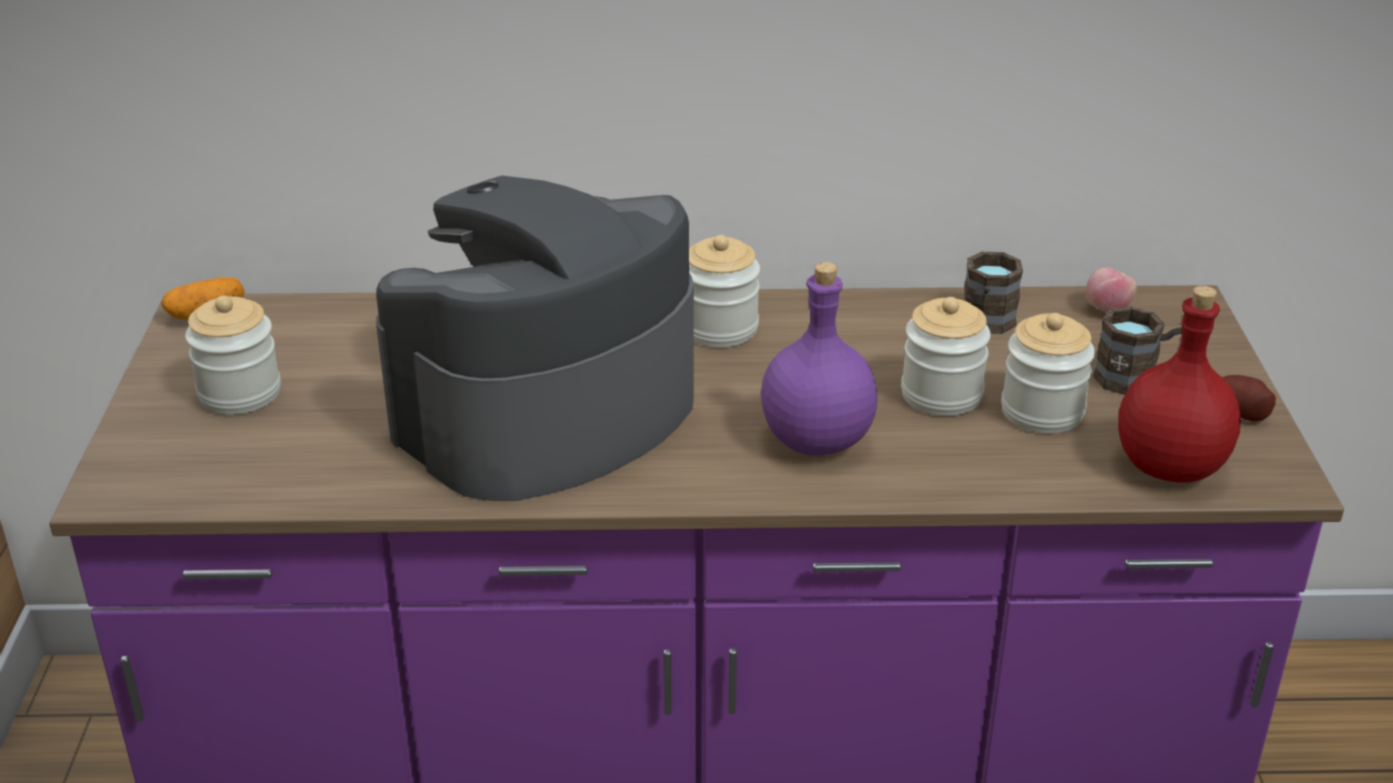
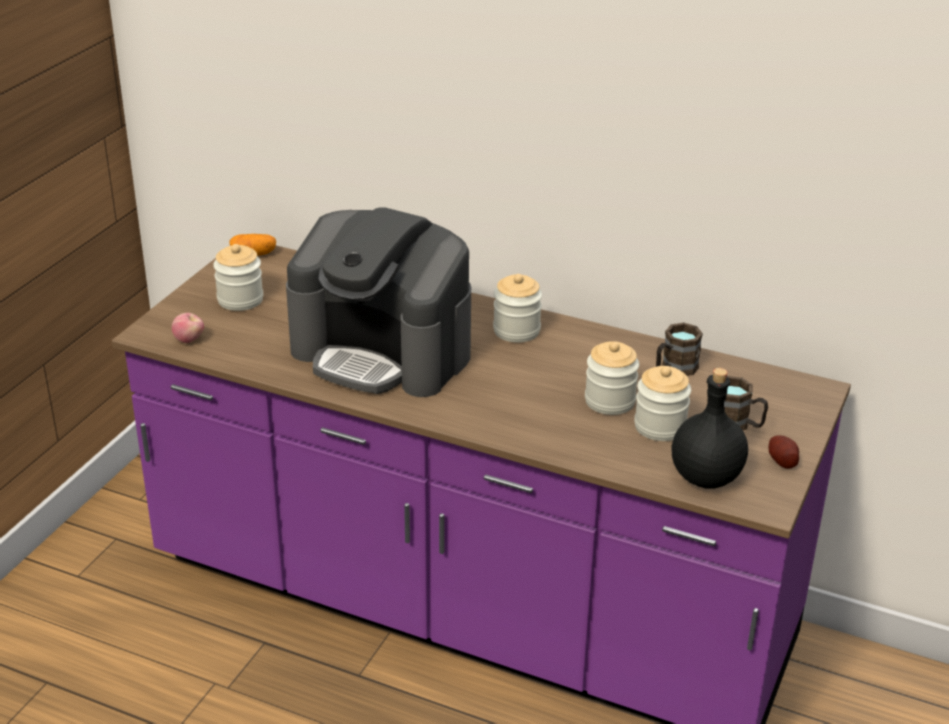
camera: 25 degrees right, 0 degrees up
(546, 415) = (383, 352): coffee machine -> coffee machine turned 135 degrees counterclockwise
(819, 440) = (516, 406): purple bottle -> none
(1107, 309) = (761, 380): apple -> apple (189, 340)
(1172, 467) = (706, 478): red bottle -> black bottle

